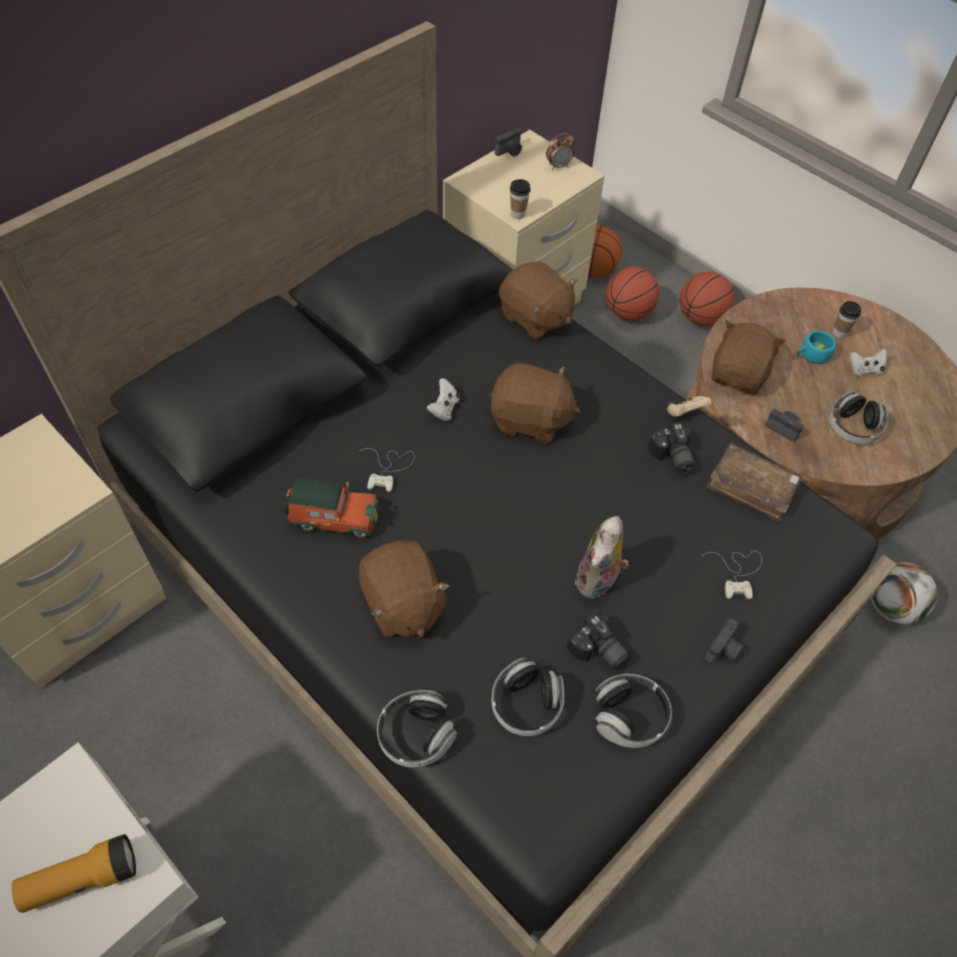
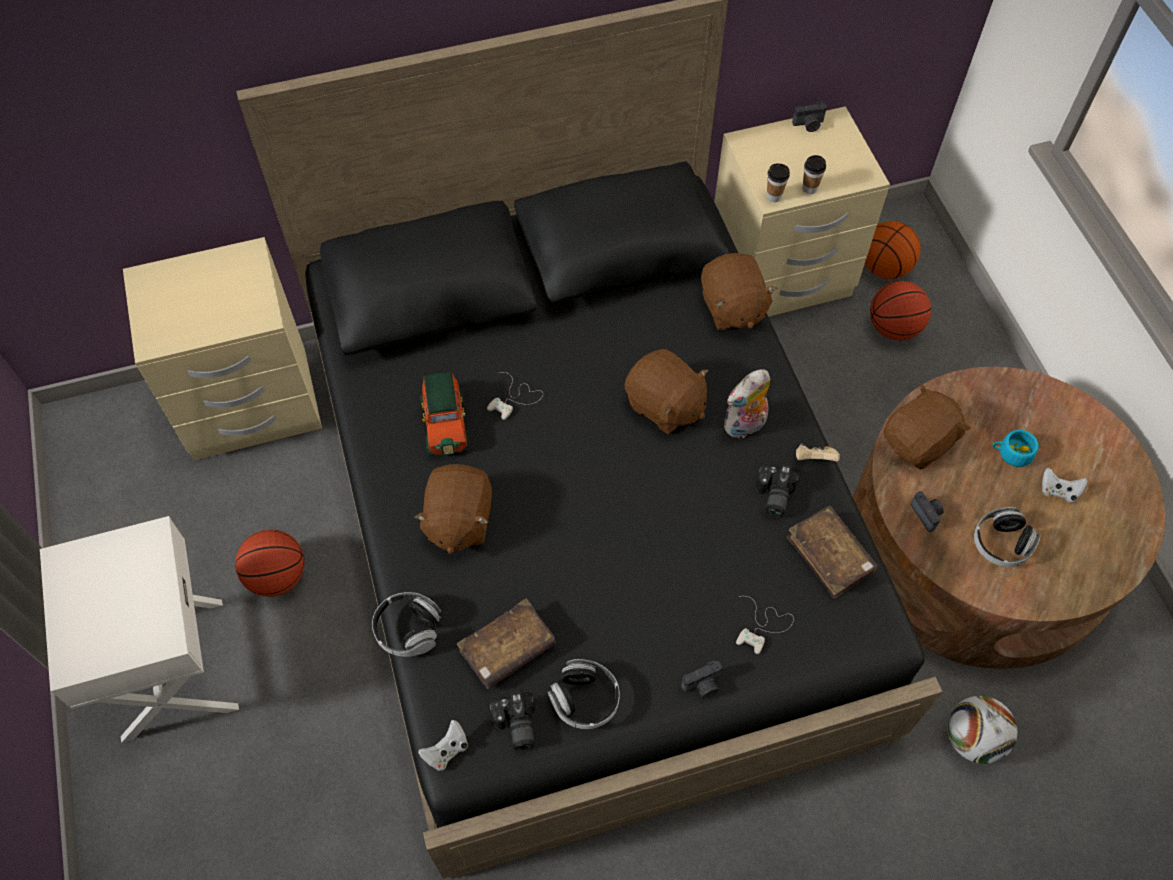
camera: 30 degrees right, 5 degrees up
(82, 879) = (124, 616): flashlight -> none
(332, 517) = (445, 422): toy car -> toy car turned 45 degrees clockwise
(444, 408) = (594, 363): white game controller -> white game controller (446, 751)
(526, 705) = (508, 649): headphones -> brown book
(558, 166) = (848, 157): alarm clock -> none
(598, 581) = (632, 576): plush toy -> plush toy (745, 426)
(598, 652) = (593, 635): camera -> camera (515, 726)
(700, 318) = (969, 363): basketball -> basketball (277, 576)
(839, 333) = (1059, 442): cup -> cup (809, 188)

